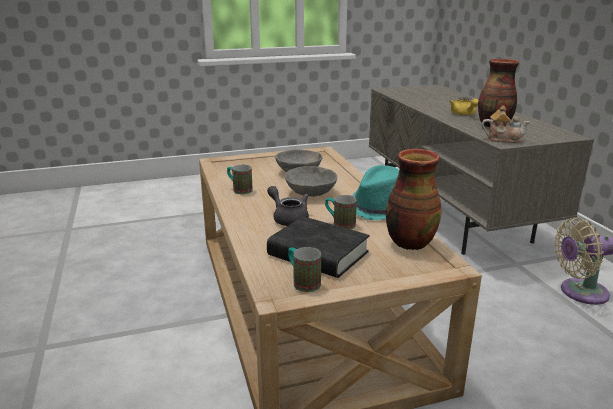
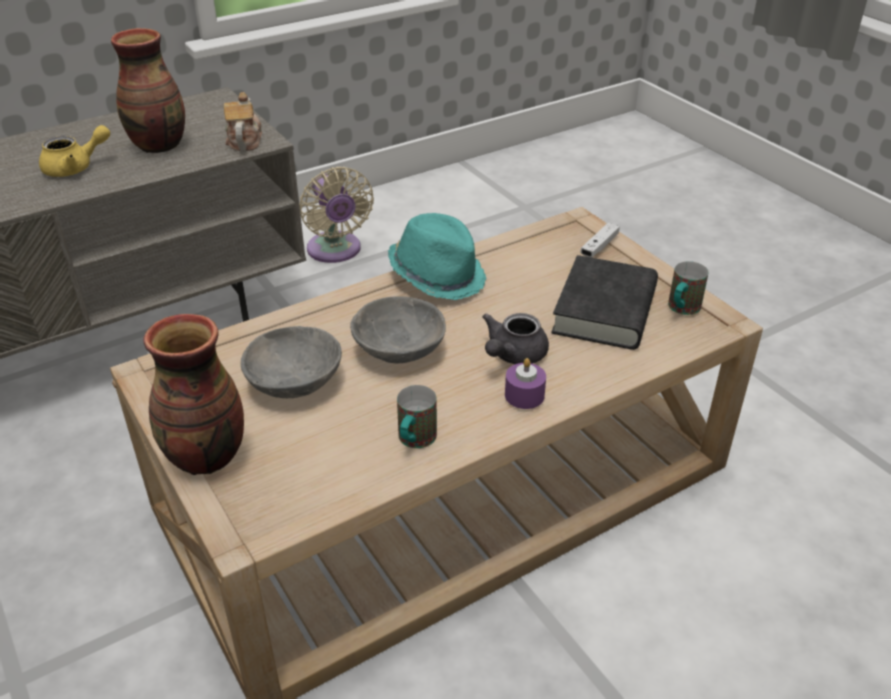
camera: 105 degrees left, 15 degrees up
(249, 214) = (524, 395): none -> purple candle
(339, 224) = (507, 306): mug -> none
(406, 267) = (599, 247): none -> white game controller
(409, 242) = (536, 247): vase -> vase (205, 457)

